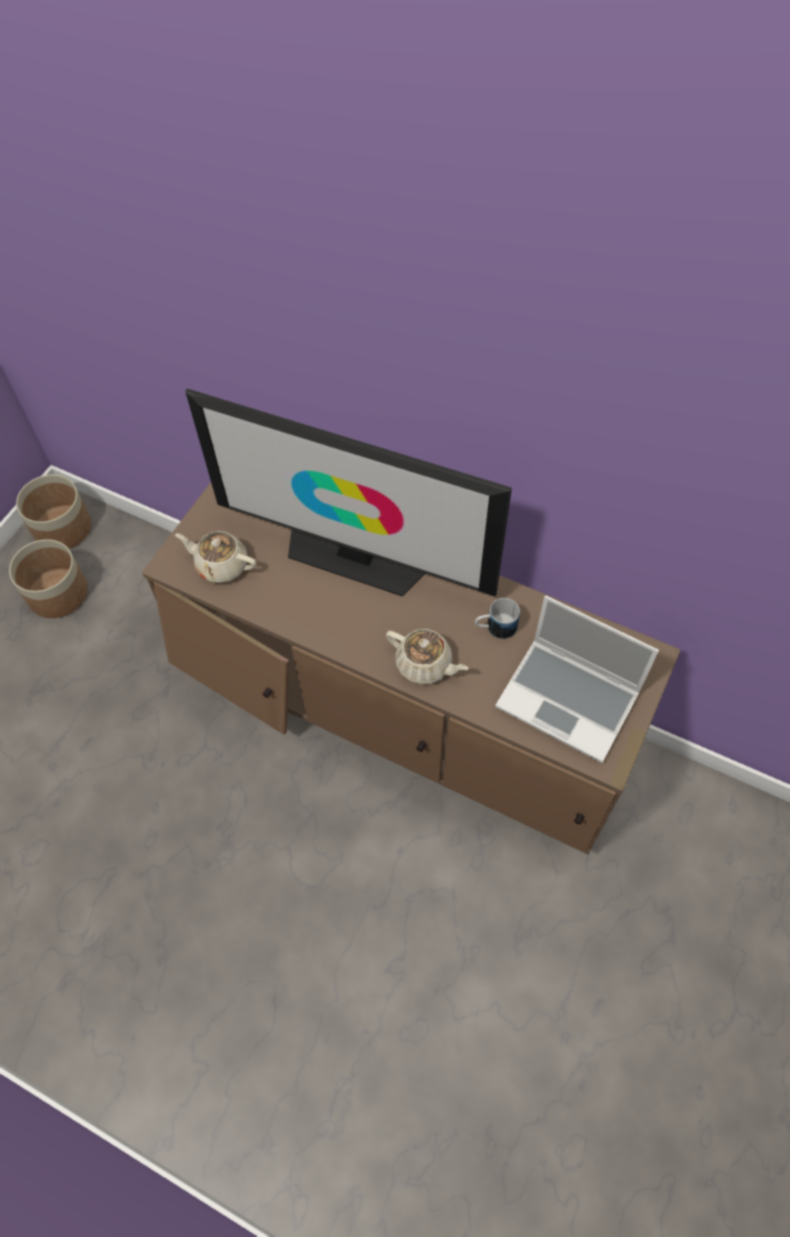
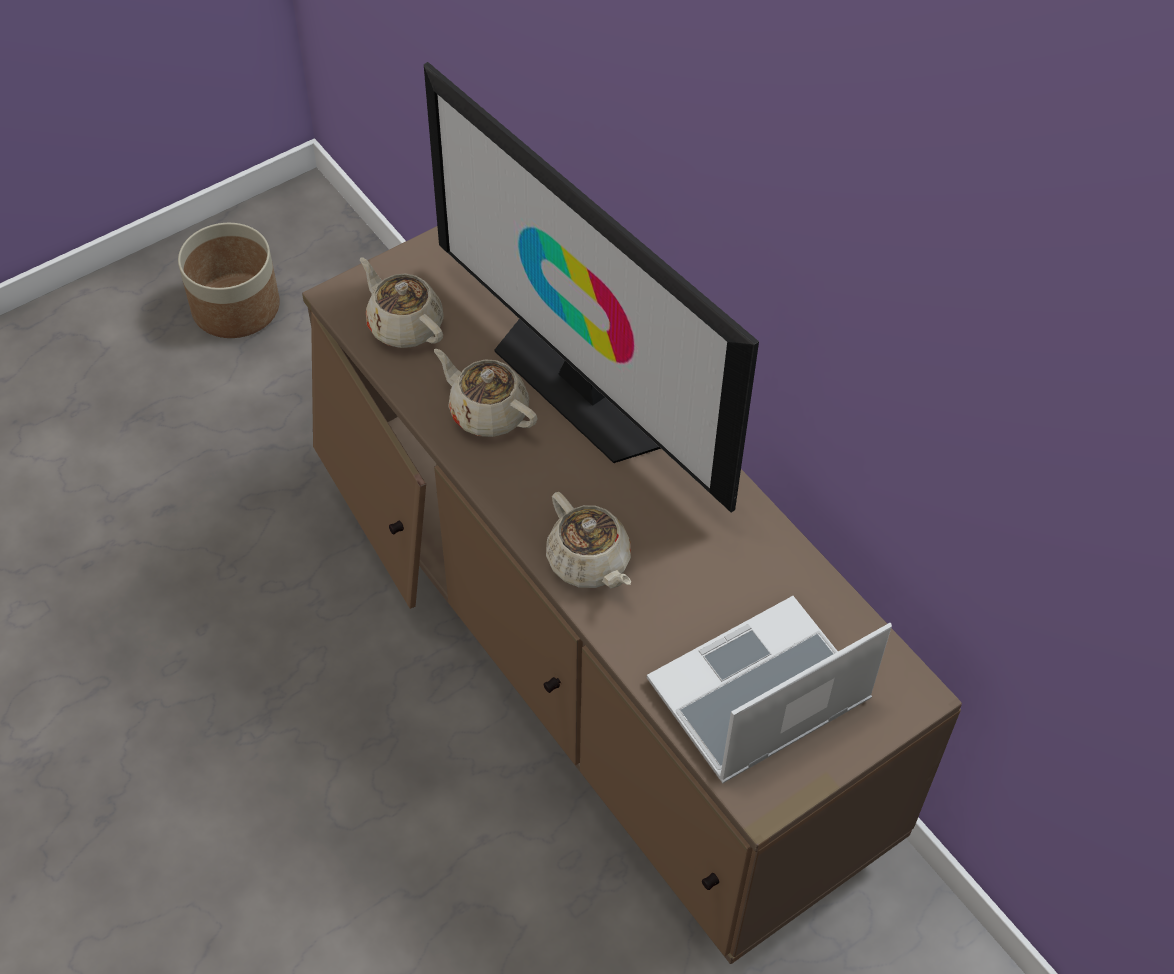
camera: 25 degrees right, 5 degrees down
(63, 528) = (289, 227): planter -> none
(307, 598) = (487, 412): none -> beige teapot
(495, 628) = (714, 557): mug -> none
(569, 700) = (758, 695): laptop -> laptop turned 90 degrees clockwise

